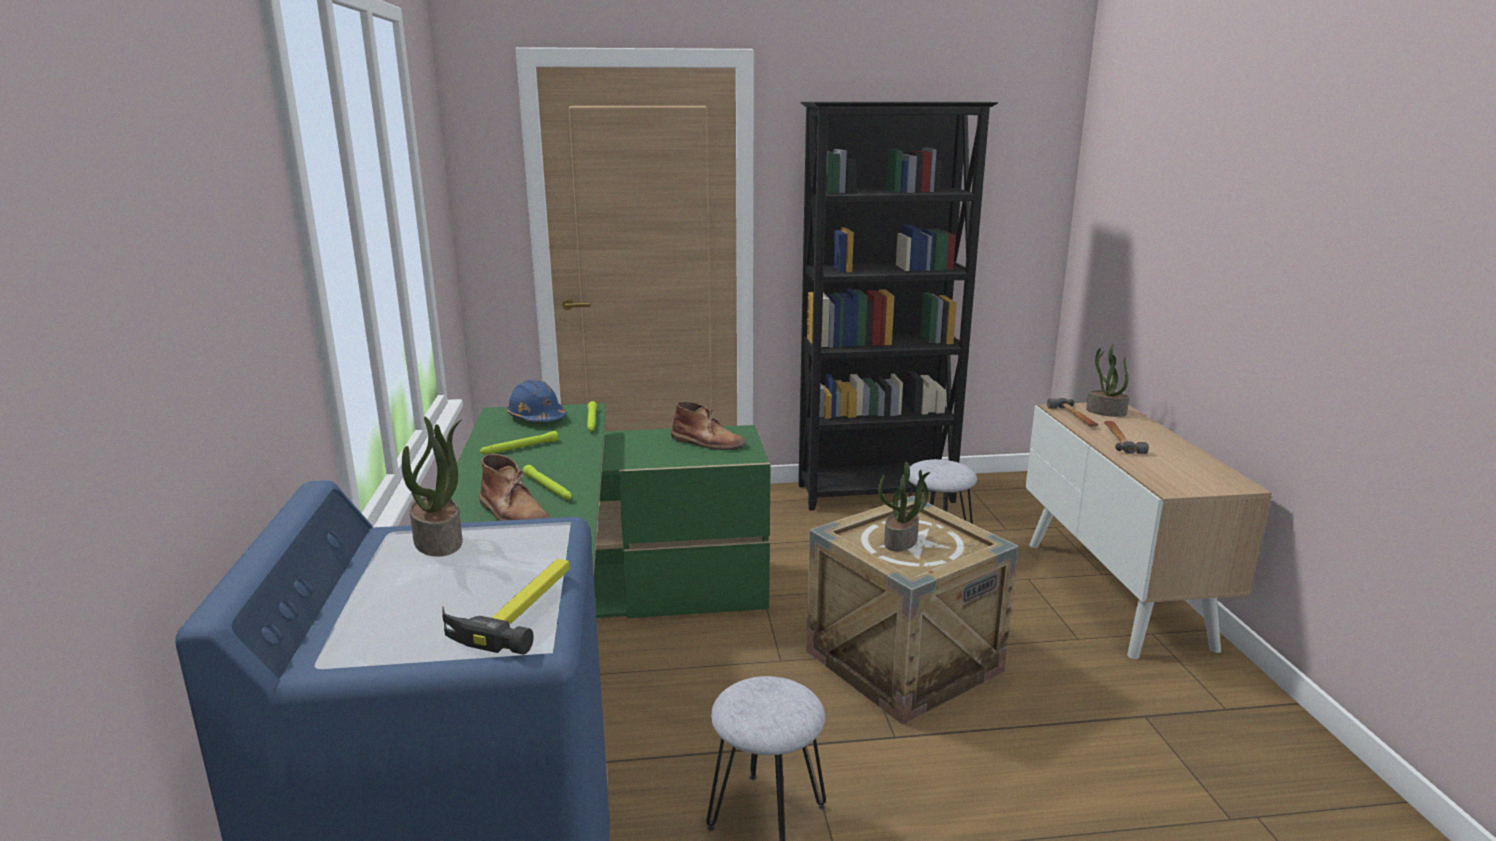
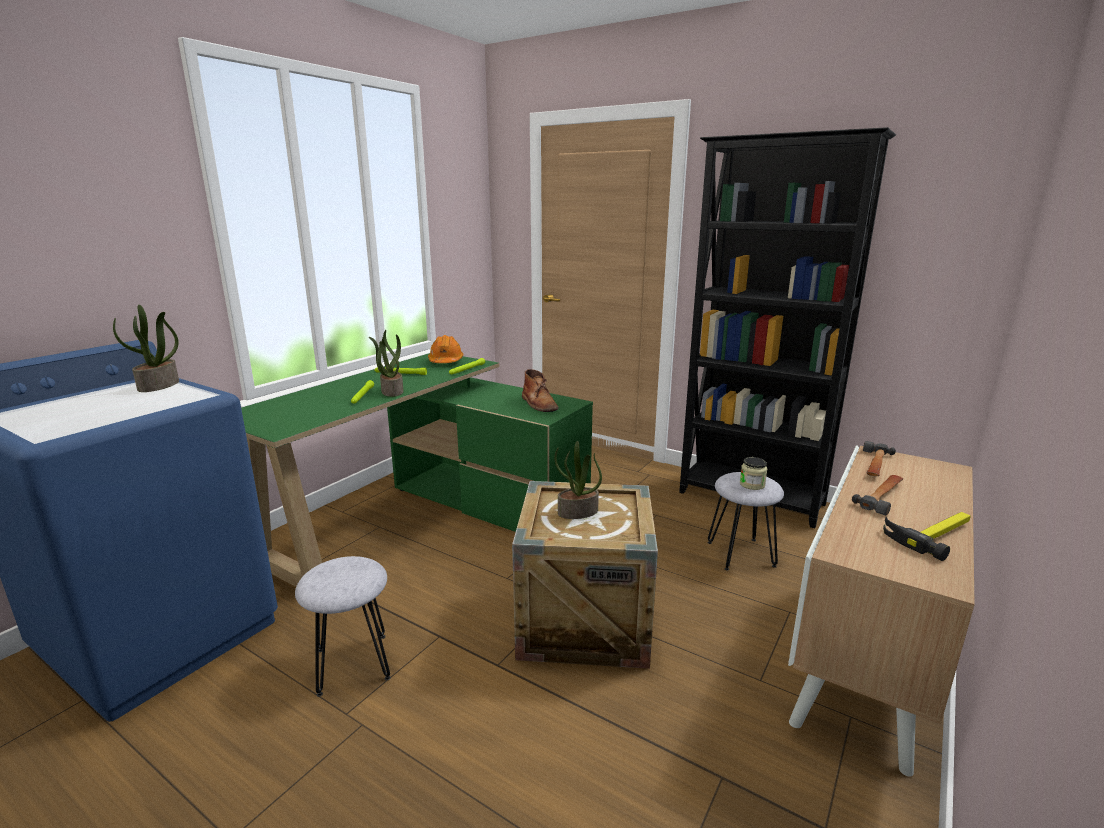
camera: 40 degrees right, 0 degrees up
(514, 513) = (318, 403): brown boot -> none
(519, 608) = (86, 422): hammer -> hammer (933, 533)
(536, 418) = (446, 361): blue hard hat -> orange hard hat
(947, 470) = (752, 484): none -> jar
(1105, 412) = (924, 470): potted plant -> potted plant (391, 391)

